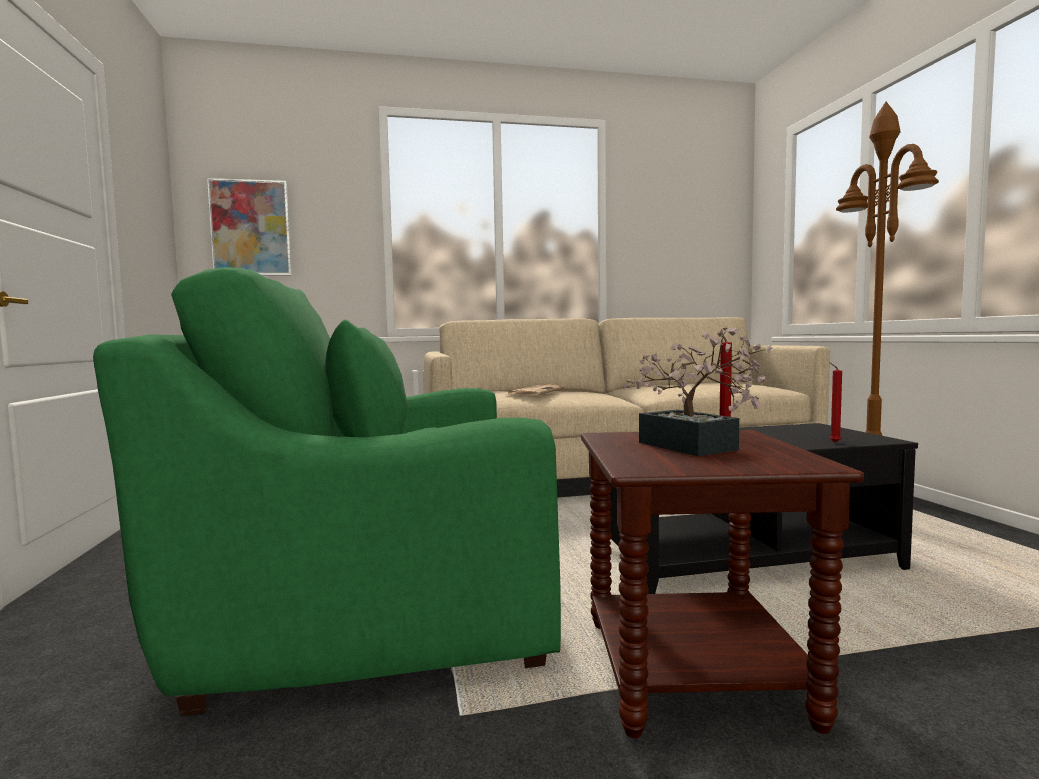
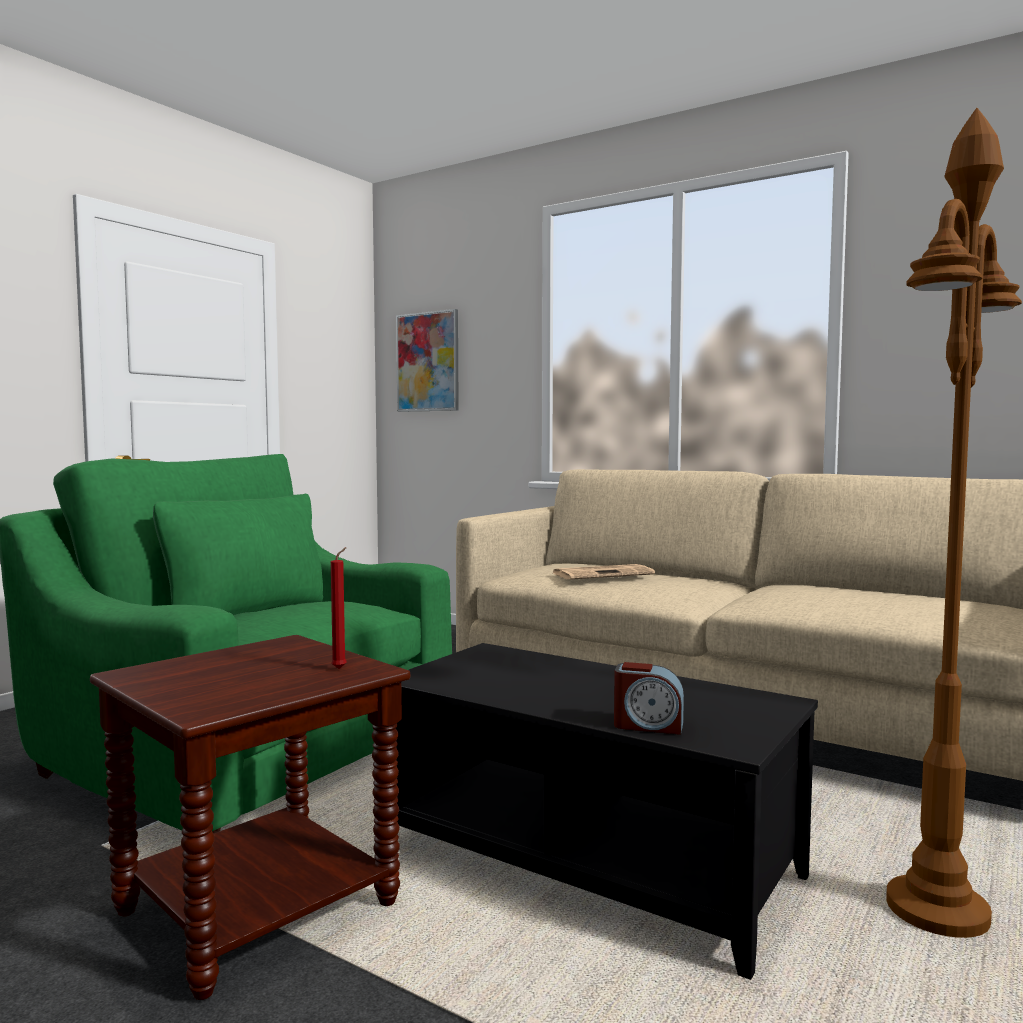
camera: 45 degrees right, 0 degrees up
(694, 448) = (249, 671): potted plant -> none
(833, 442) = (648, 725): red candle -> alarm clock

